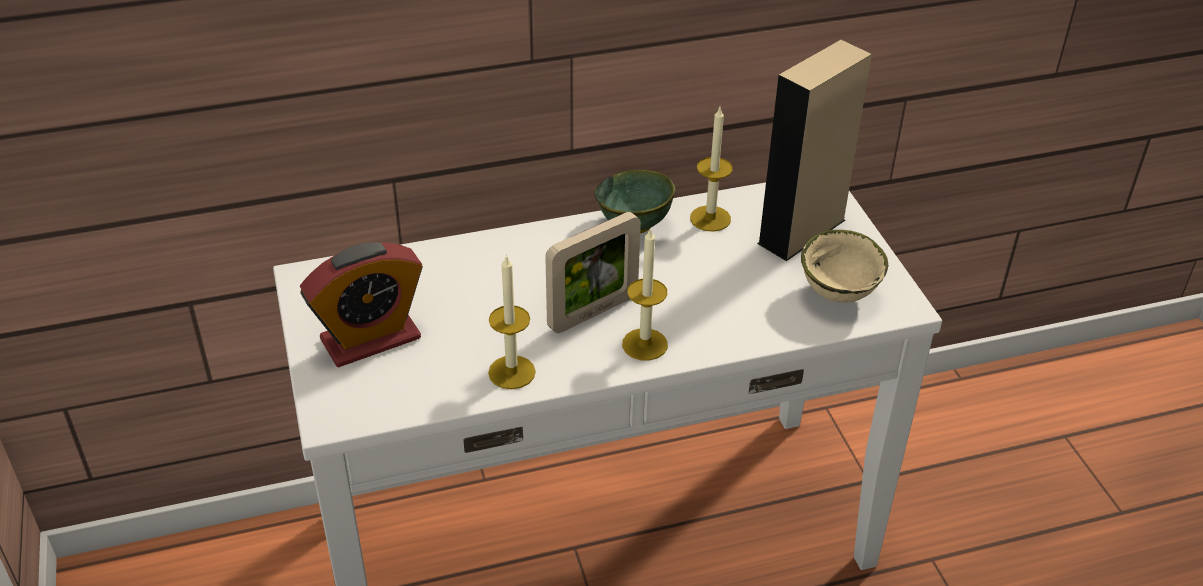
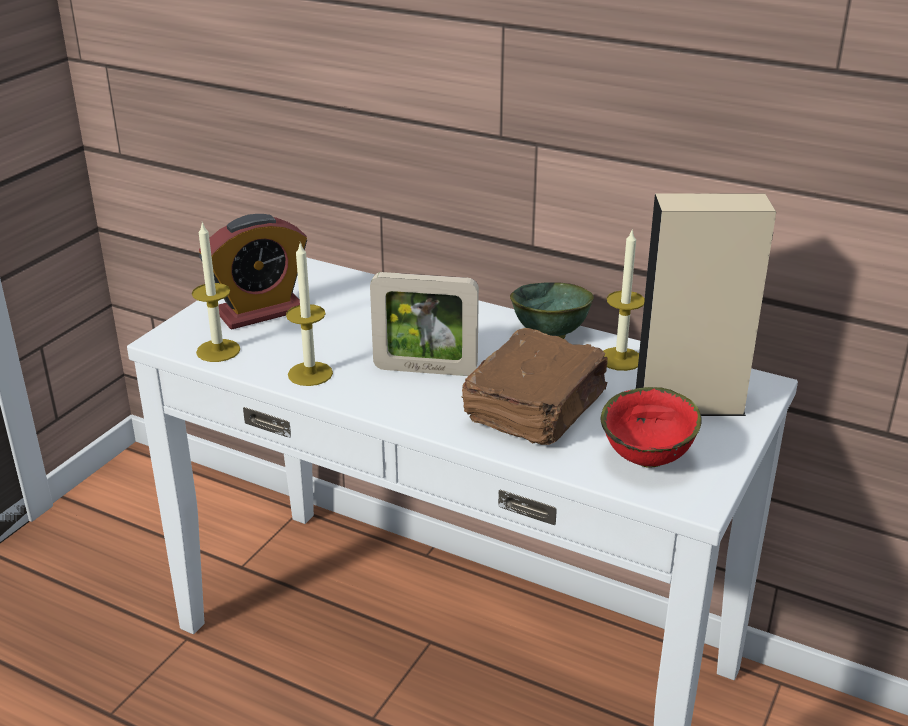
camera: 45 degrees right, 10 degrees down
(370, 339) = (260, 311): alarm clock -> alarm clock turned 45 degrees counterclockwise
(644, 344) = (428, 407): candle -> candle (218, 350)
(716, 296) = (537, 408): none -> brown book
(839, 293) = (649, 460): beige bowl -> red bowl

